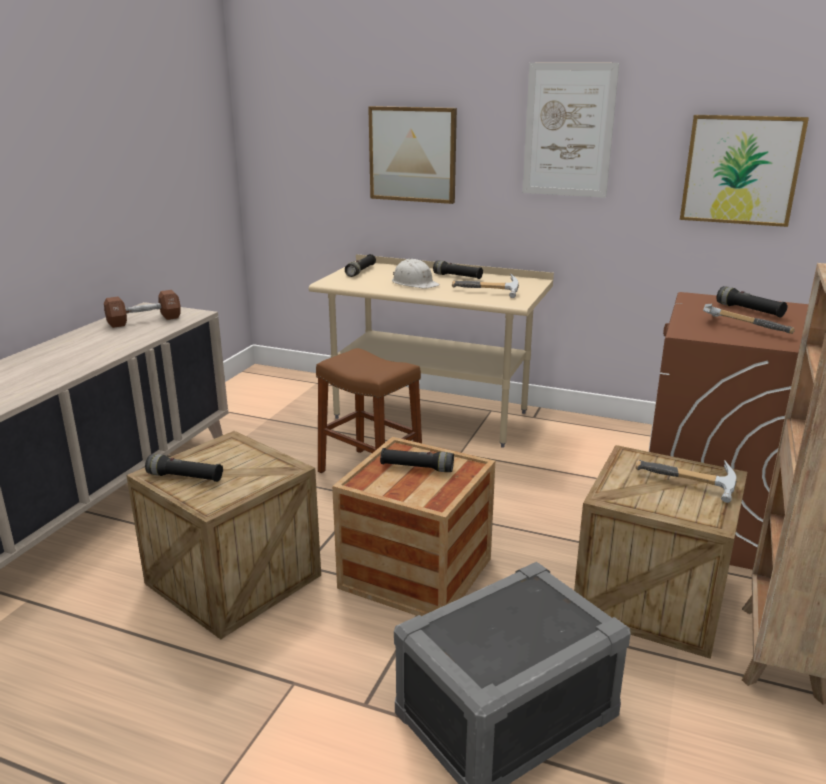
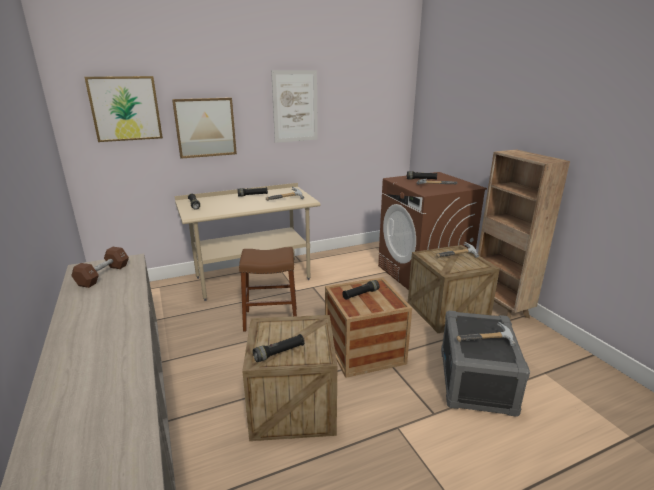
camera: 45 degrees left, 0 degrees up
(414, 283) = (240, 204): white hard hat -> none
(499, 635) = (487, 342): none -> hammer
(741, 170) = (372, 119): picture -> picture (125, 108)

